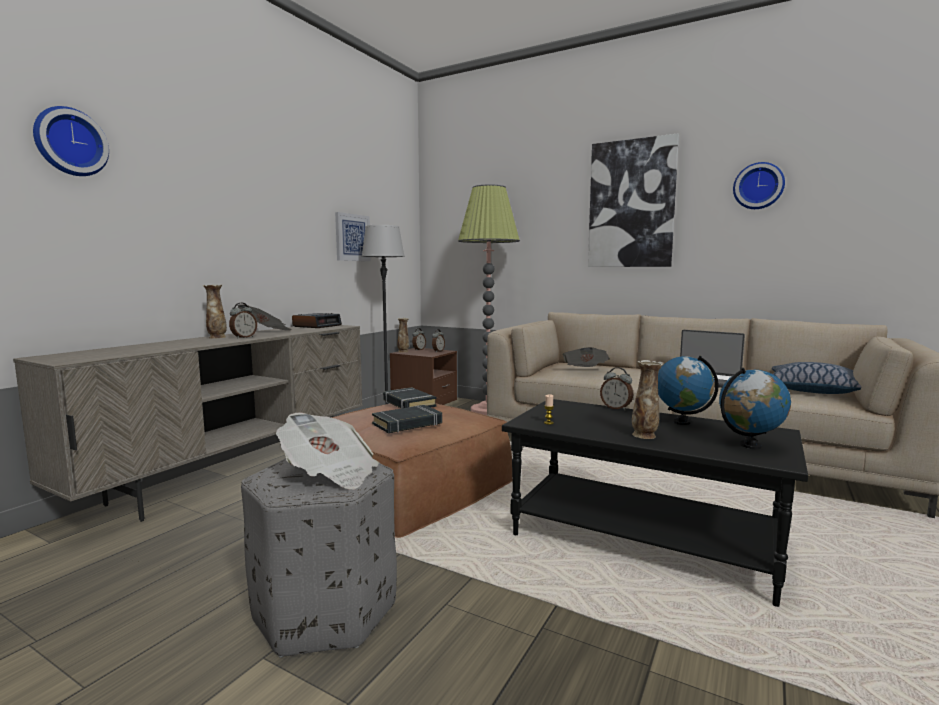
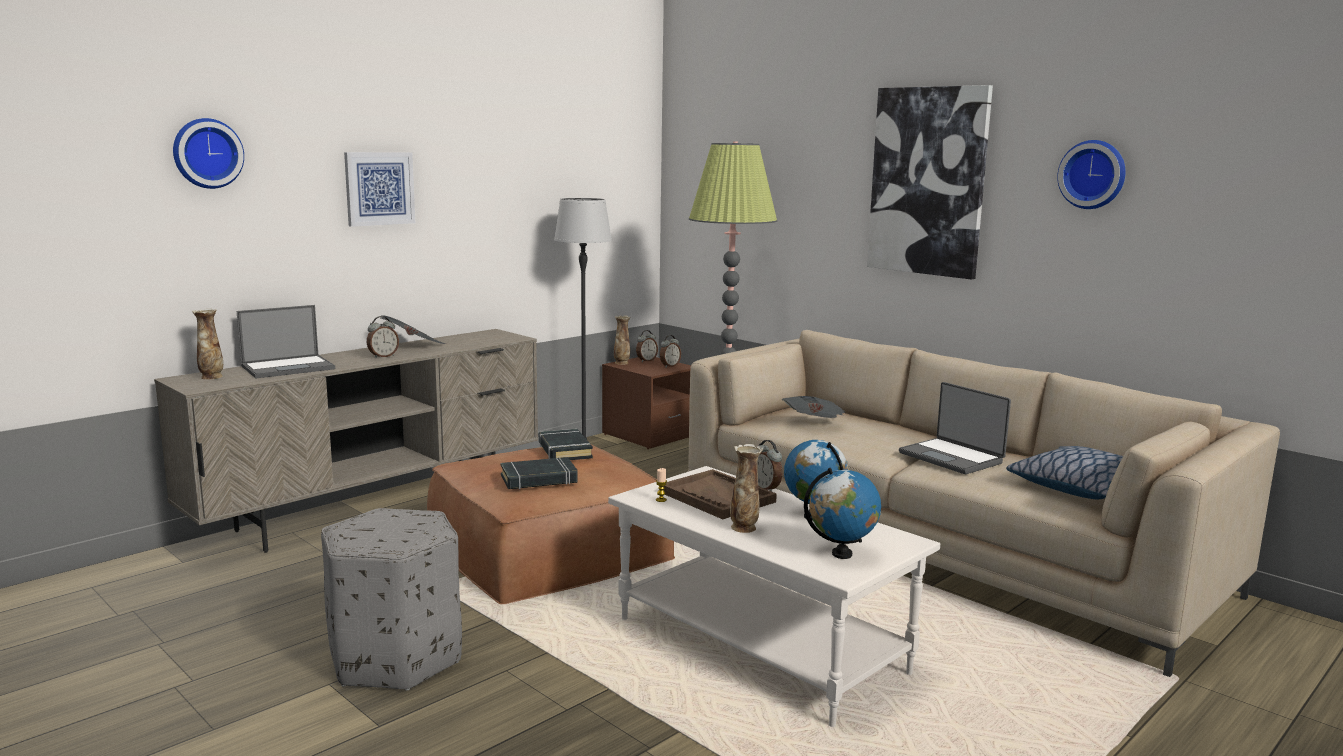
camera: 15 degrees right, 5 degrees up
(159, 346) = (289, 367): none -> laptop
(217, 337) = (355, 354): vase -> vase (211, 377)
(317, 326) = (485, 335): alarm clock -> none
(330, 474) = (396, 532): newspaper -> none
(352, 237) = (547, 211): picture -> picture (379, 188)
(589, 417) = (717, 497): none -> brown tray
(644, 540) = (762, 645): black coffee table -> white coffee table

